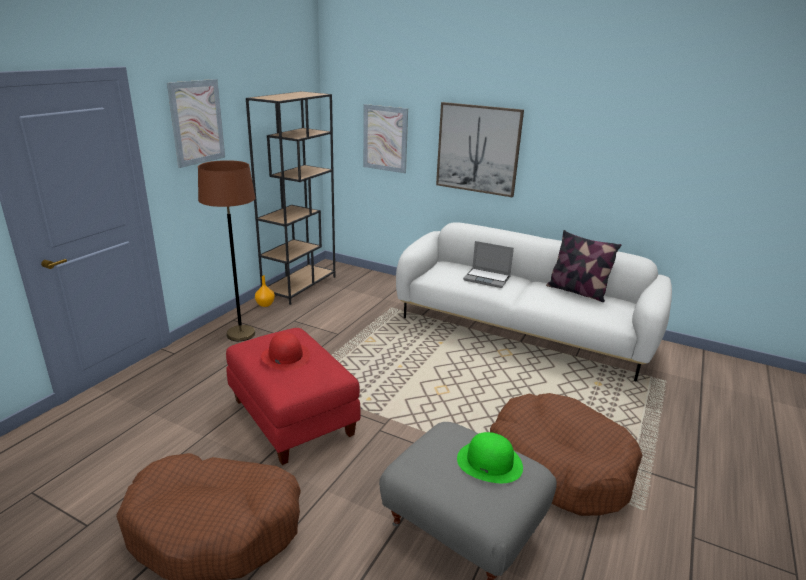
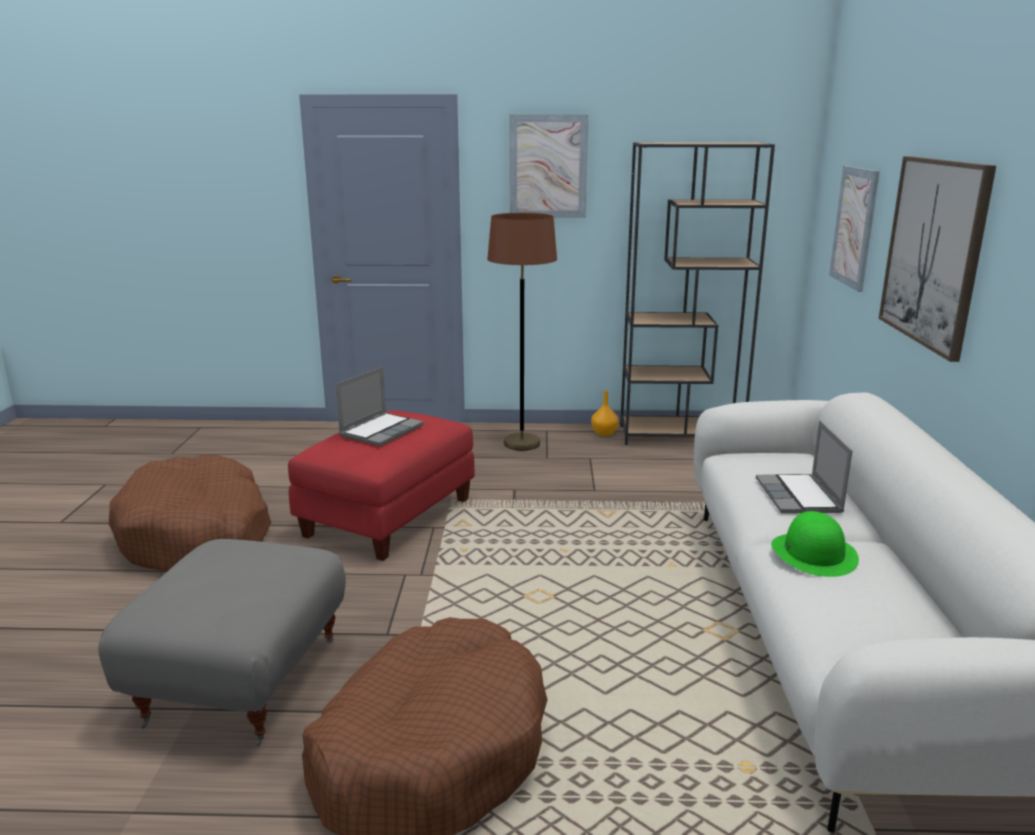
camera: 65 degrees right, 5 degrees down
(285, 356) = (381, 430): red hat -> laptop
(490, 462) = (238, 589): green hat -> green hat (814, 554)
(577, 291) = (907, 590): pillow -> none

